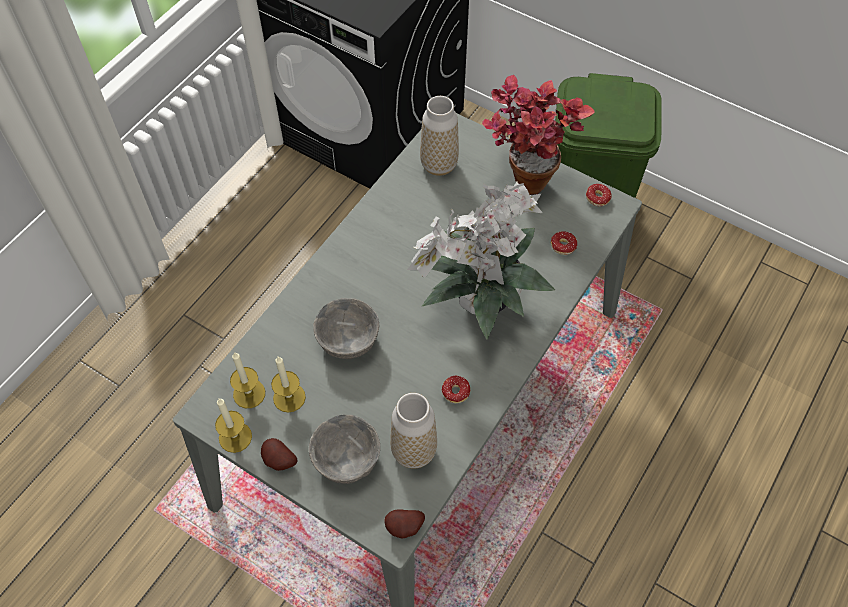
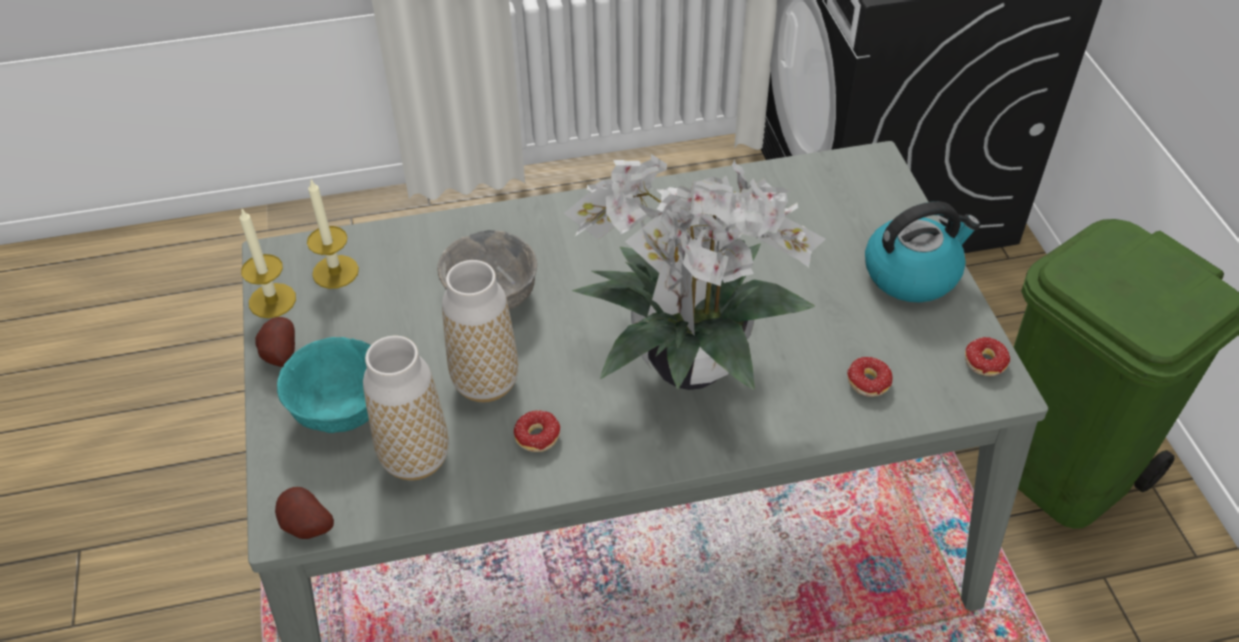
camera: 45 degrees right, 10 degrees down
(289, 397) = (366, 304): candle -> none
(346, 459) = (341, 407): grey bowl -> turquoise bowl
(439, 165) = (813, 196): vase -> vase (486, 383)
(524, 175) = (912, 273): potted plant -> kettle

